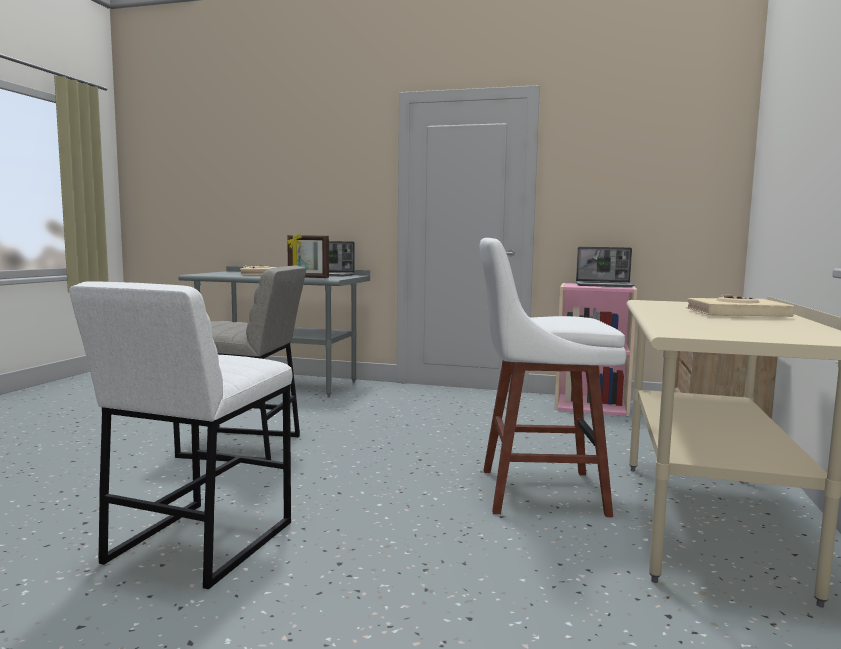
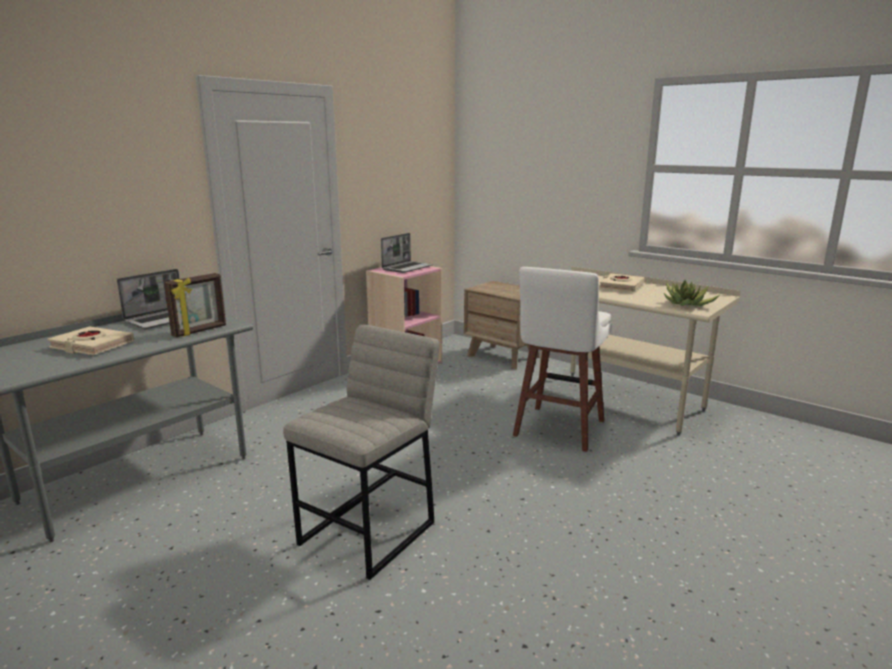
camera: 65 degrees left, 10 degrees up
(198, 544) = (594, 576): white chair -> none
(704, 330) = (686, 305): none -> potted plant

